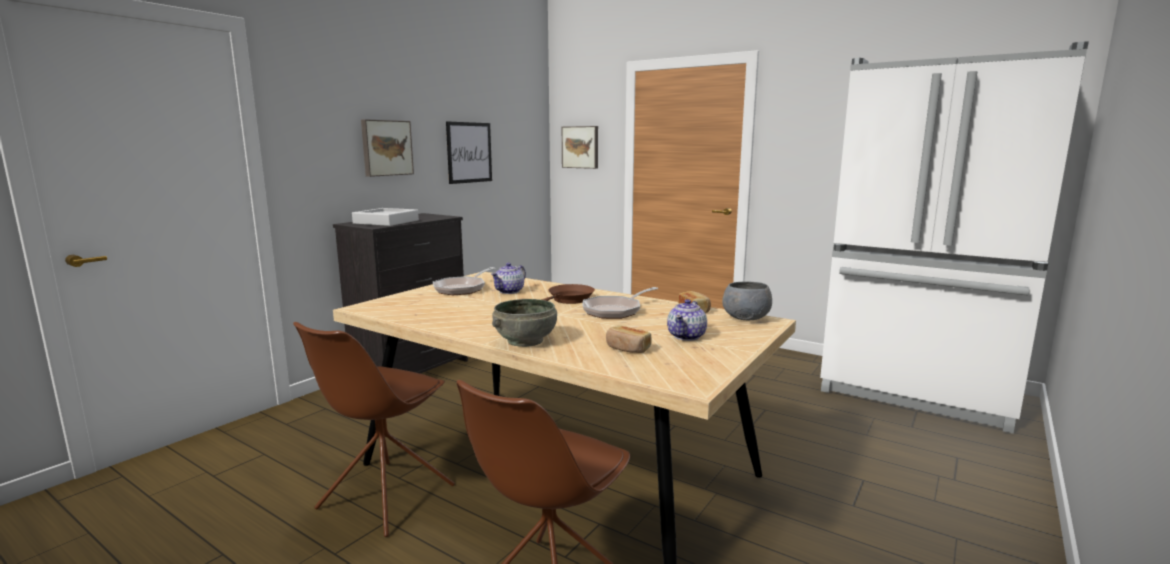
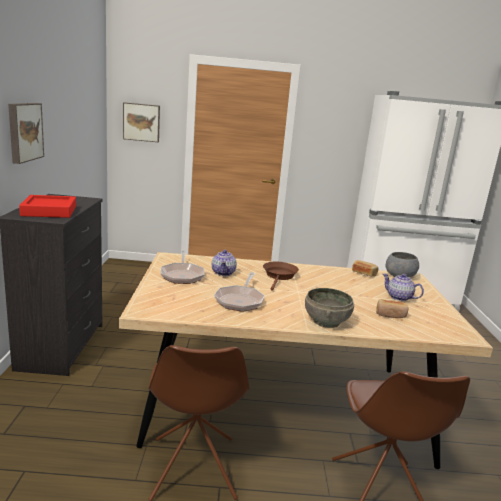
camera: 35 degrees left, 5 degrees up
(386, 222) = (49, 211): grey tray -> red tray
(469, 152) = (69, 130): picture -> none
(615, 310) = (325, 282): frying pan -> frying pan (240, 300)
(687, 336) = (399, 297): teapot -> teapot turned 135 degrees clockwise

